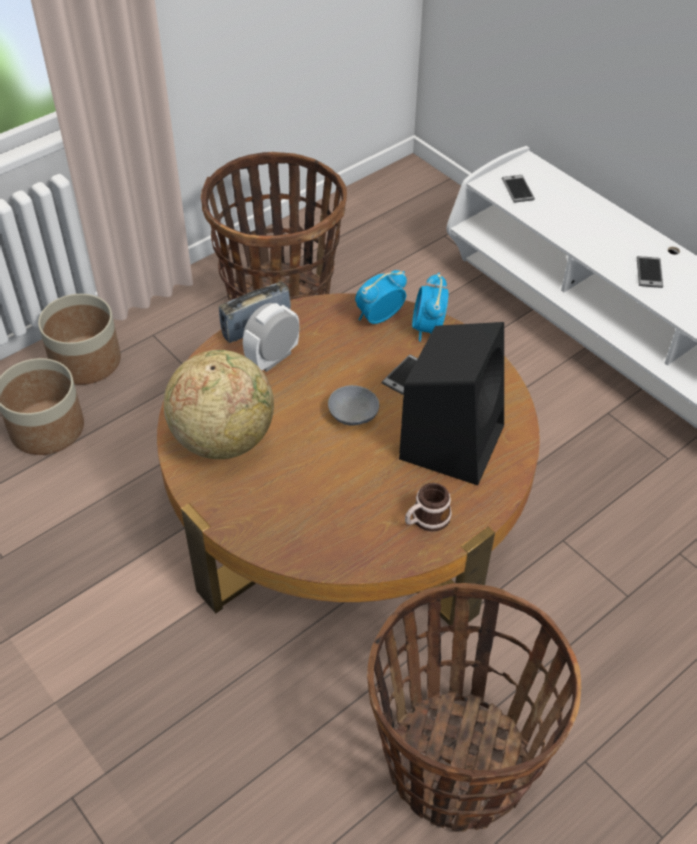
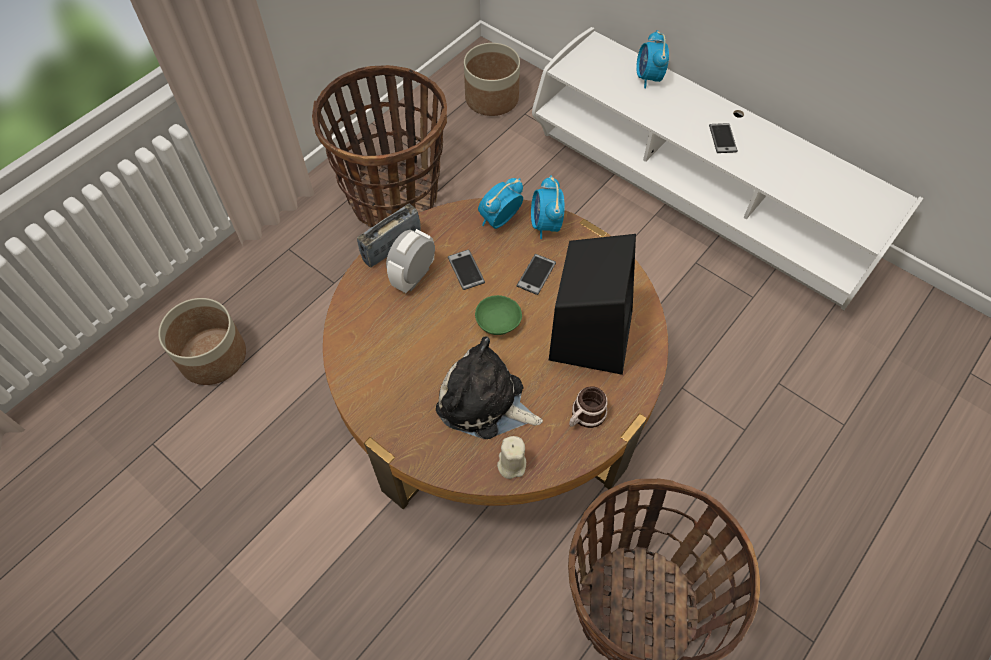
camera: 10 degrees left, 10 degrees up
(86, 361) = (234, 284): planter -> planter (492, 98)
(223, 439) = (387, 366): globe -> none
(319, 489) = (485, 403): none -> plush toy
(334, 553) = (511, 464): none -> beige candle
(354, 413) = (499, 320): grey bowl -> green bowl
(517, 189) = (593, 71): phone -> phone (466, 270)
(579, 203) = (648, 78): none -> alarm clock

